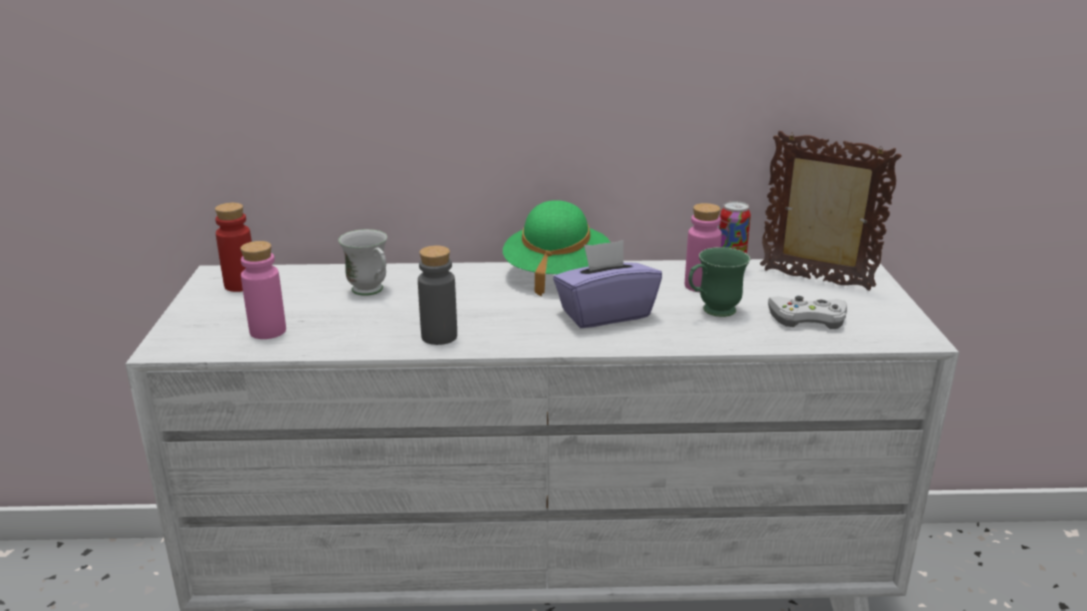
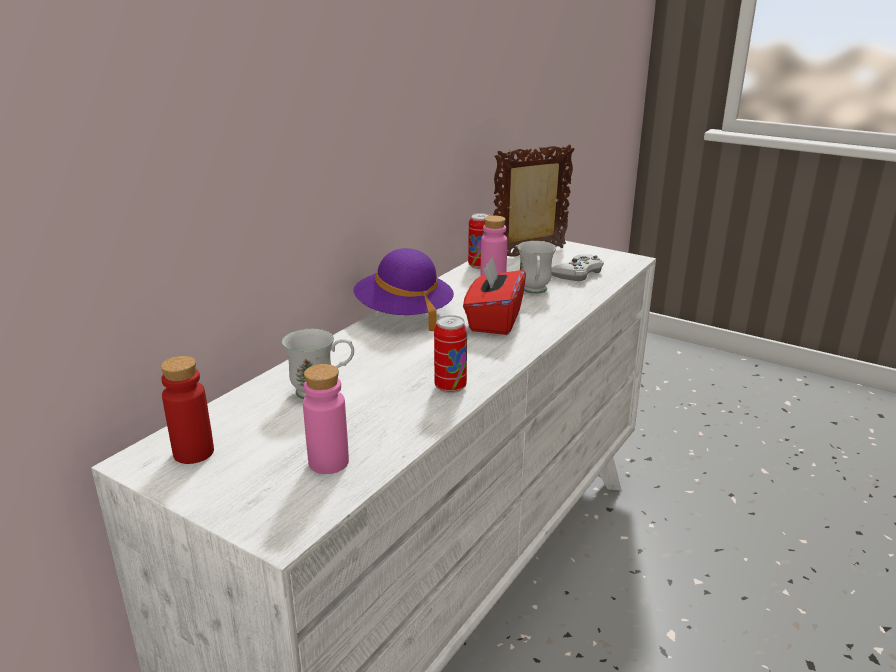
camera: 55 degrees left, 0 degrees up
(439, 336) = (450, 387): grey bottle -> can
(556, 273) = (404, 314): green hat -> purple hat
(605, 314) = (494, 321): purple tissue box -> red tissue box
(712, 312) = (535, 291): green mug -> white mug

